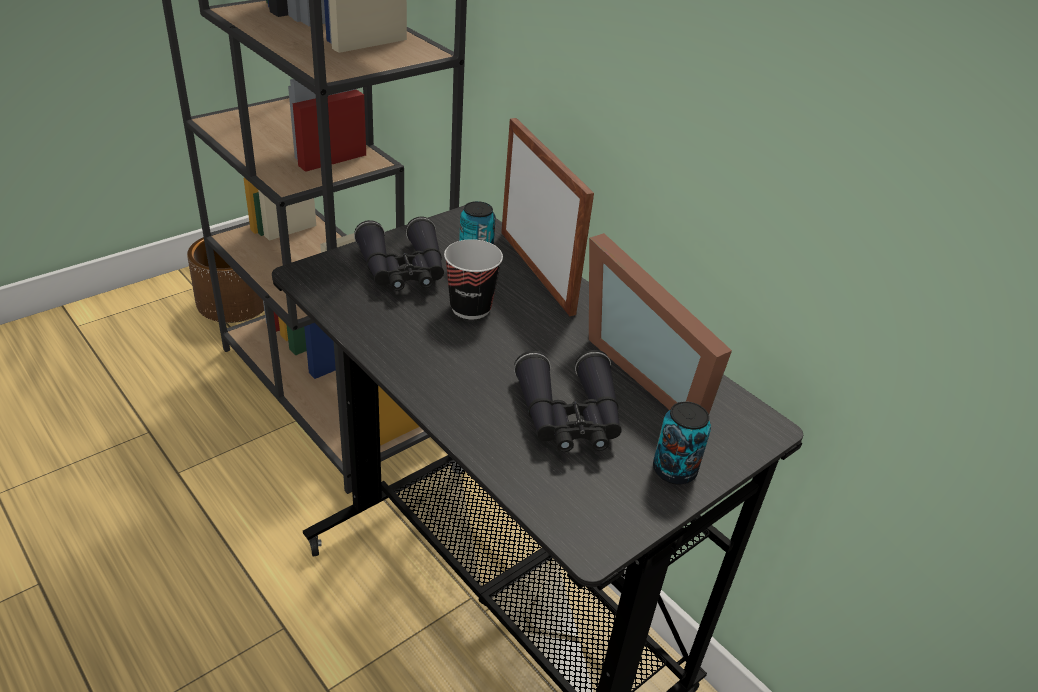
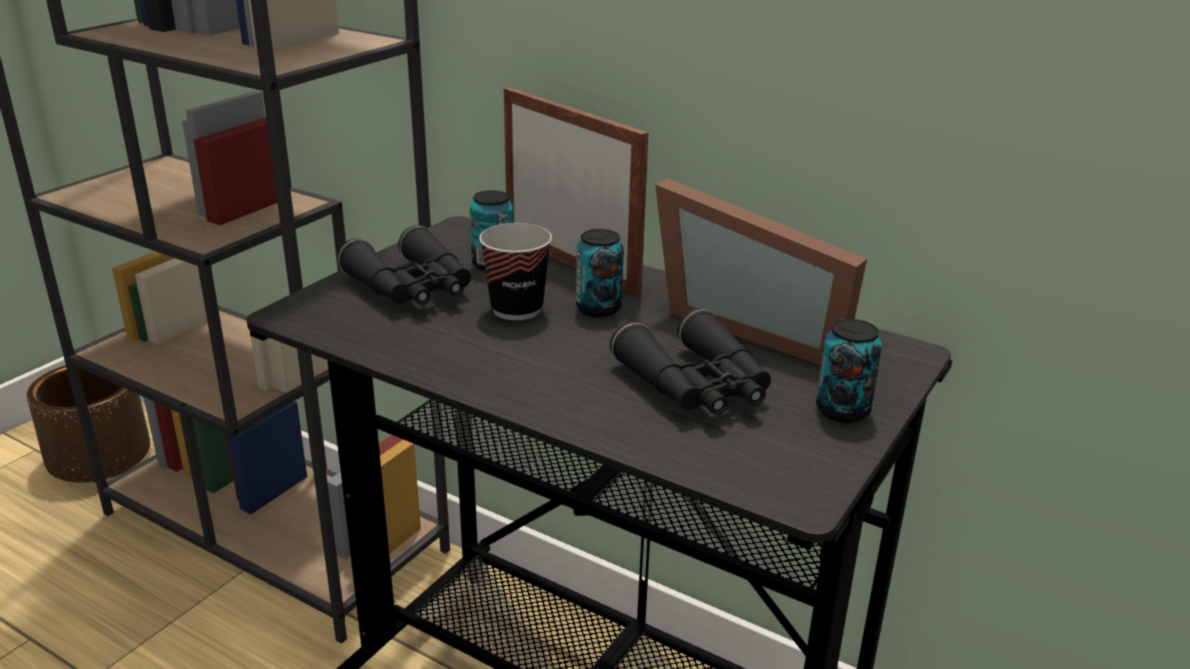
camera: 15 degrees left, 10 degrees down
(534, 321) = (598, 308): none -> can

